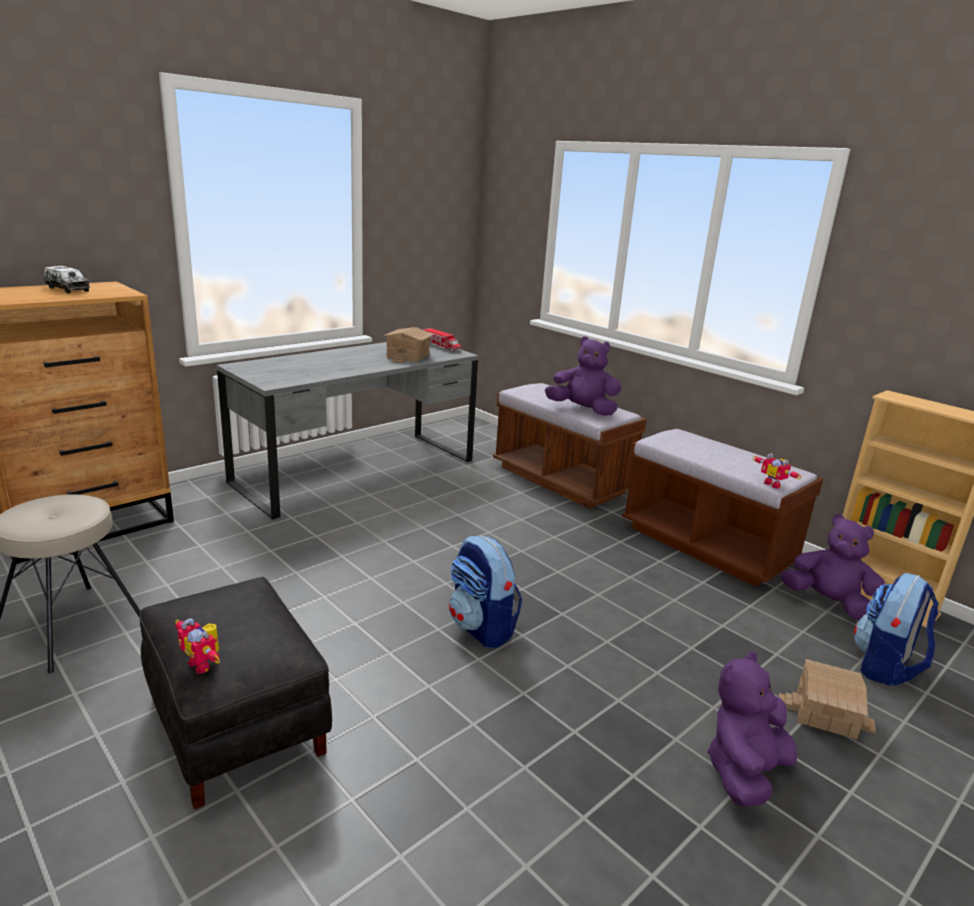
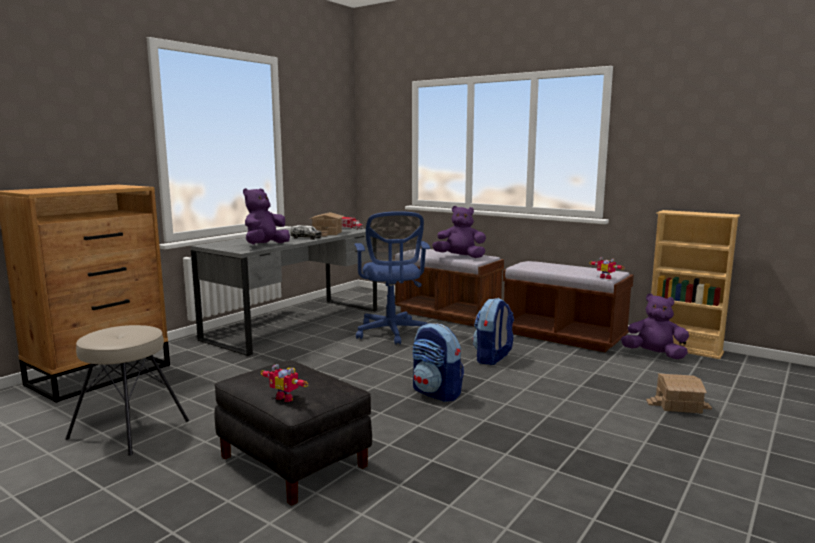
camera: 10 degrees left, 10 degrees down
(67, 289) = (90, 187): toy truck -> toy truck (306, 238)
(472, 505) = (391, 333): none -> blue office chair
(744, 772) = (644, 437): purple plush toy -> purple plush toy (265, 245)
(885, 667) = (703, 379): backpack -> backpack (493, 358)

